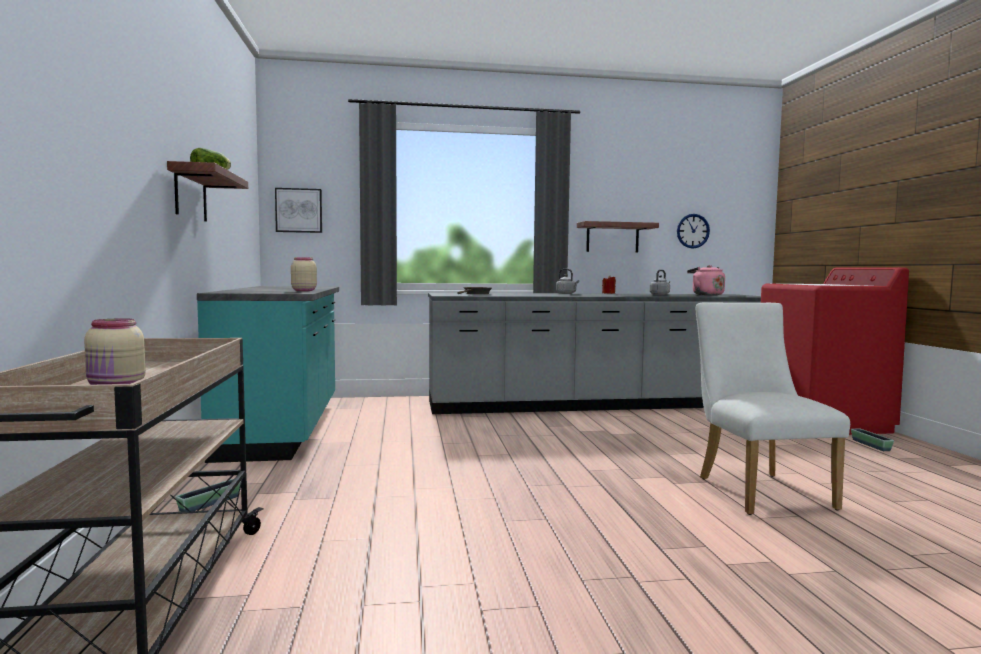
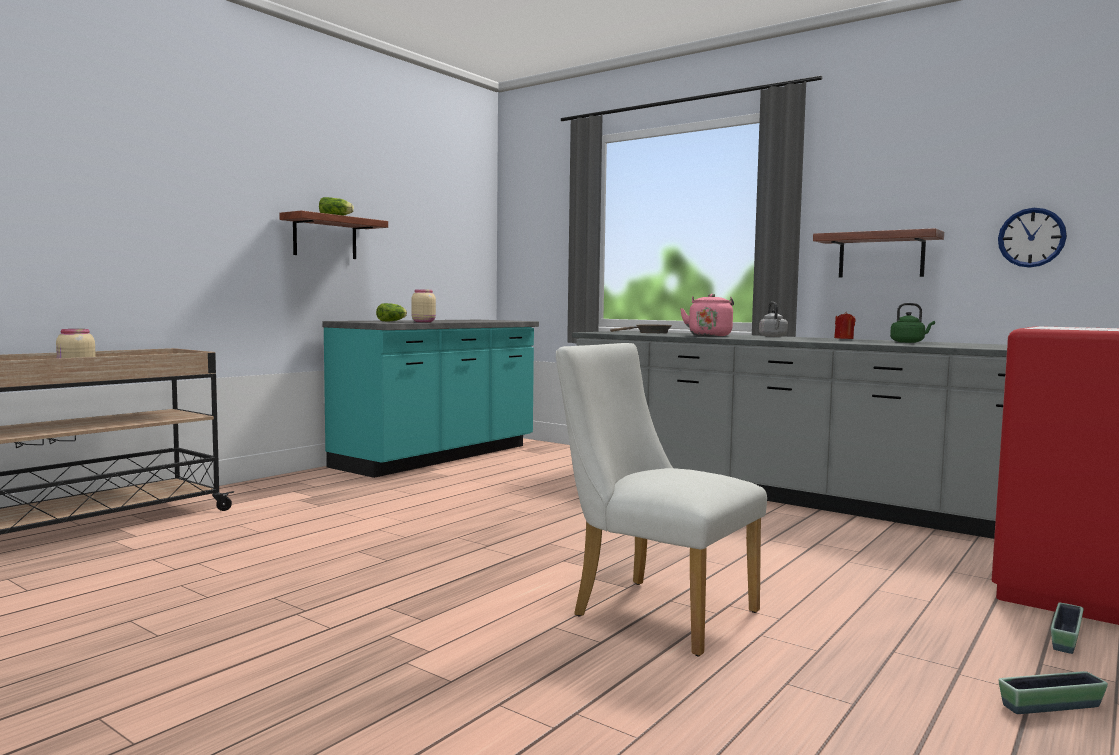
camera: 45 degrees right, 0 degrees up
(209, 504) = (257, 489): planter -> planter (1050, 706)
(265, 291) = (392, 321): none -> lettuce
(299, 210) = (526, 242): picture -> none
(660, 294) = (909, 342): grey kettle -> green kettle
(705, 294) = (995, 345): pink kettle -> pink kettle (709, 335)
(758, 489) = (653, 611): white chair -> white chair turned 90 degrees counterclockwise

